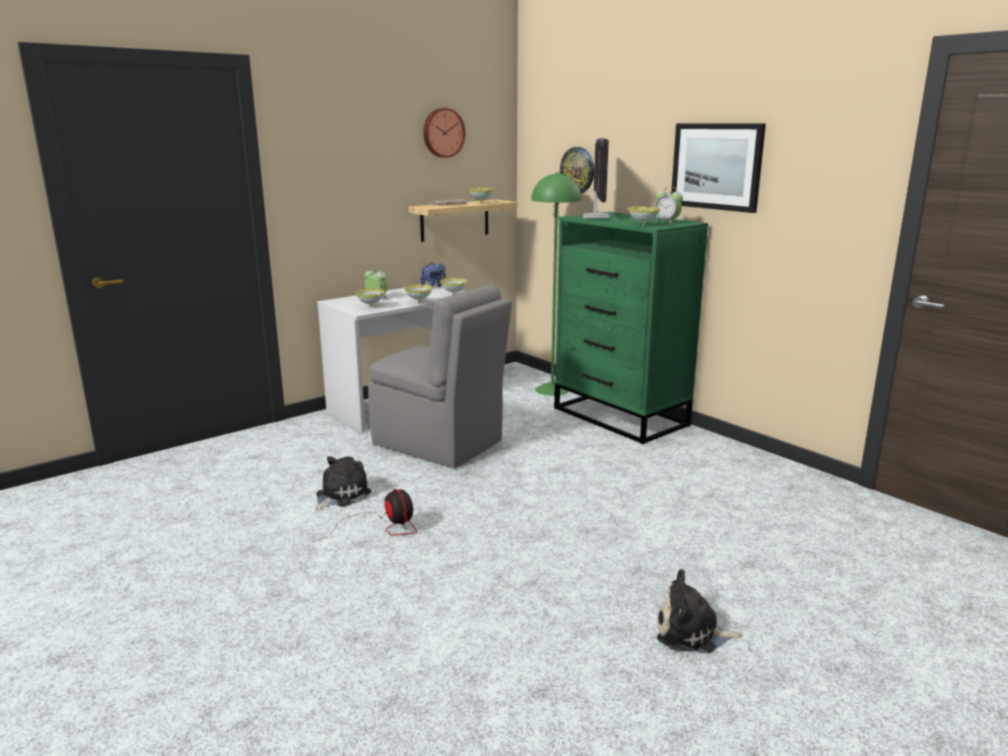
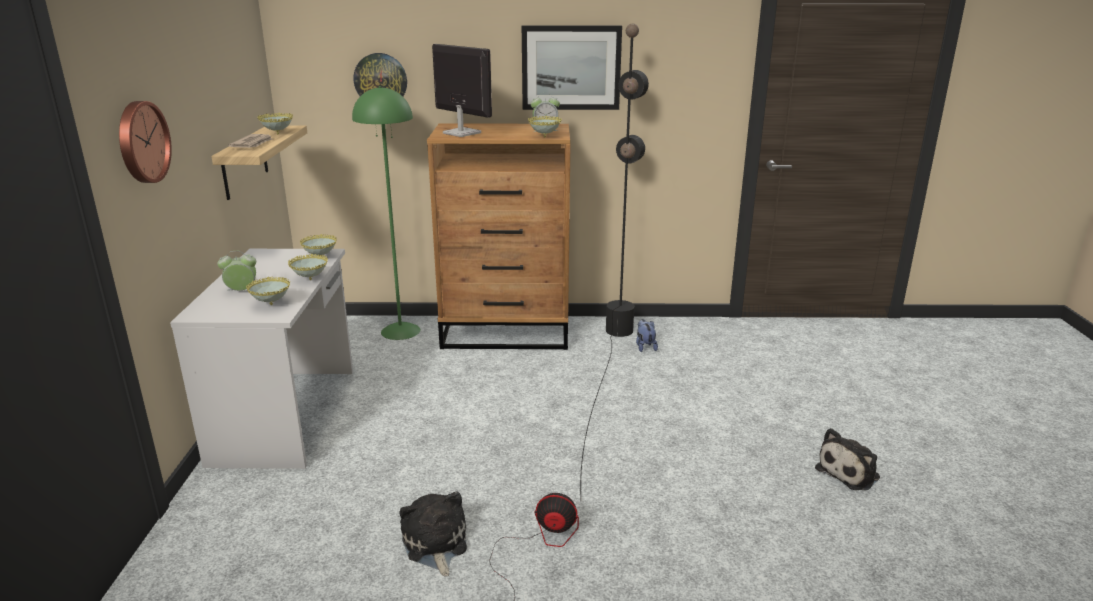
camera: 50 degrees left, 5 degrees up
(433, 286) = (261, 254): plush toy -> plush toy (645, 346)
(440, 444) = (413, 436): grey chair -> none
(443, 133) = (219, 47): wall clock -> wall clock (141, 142)
(621, 417) = (507, 333): green dresser -> brown dresser
(650, 467) = (608, 366): none -> black floor lamp

